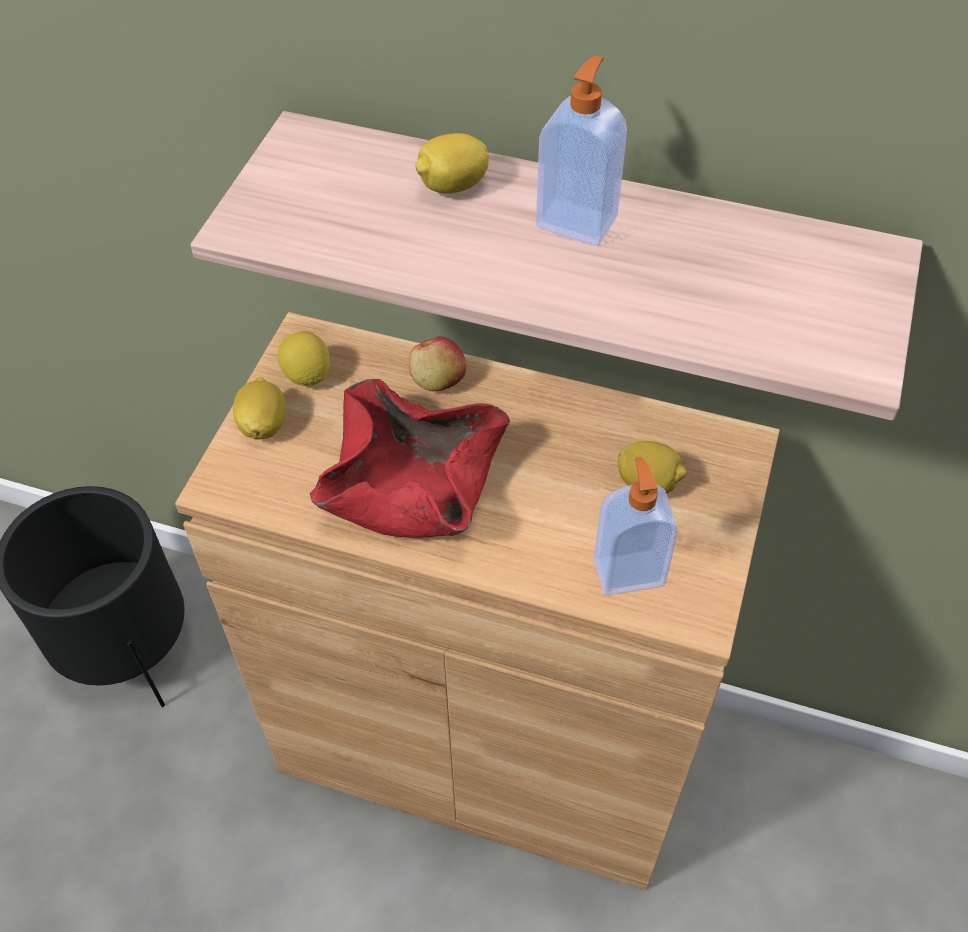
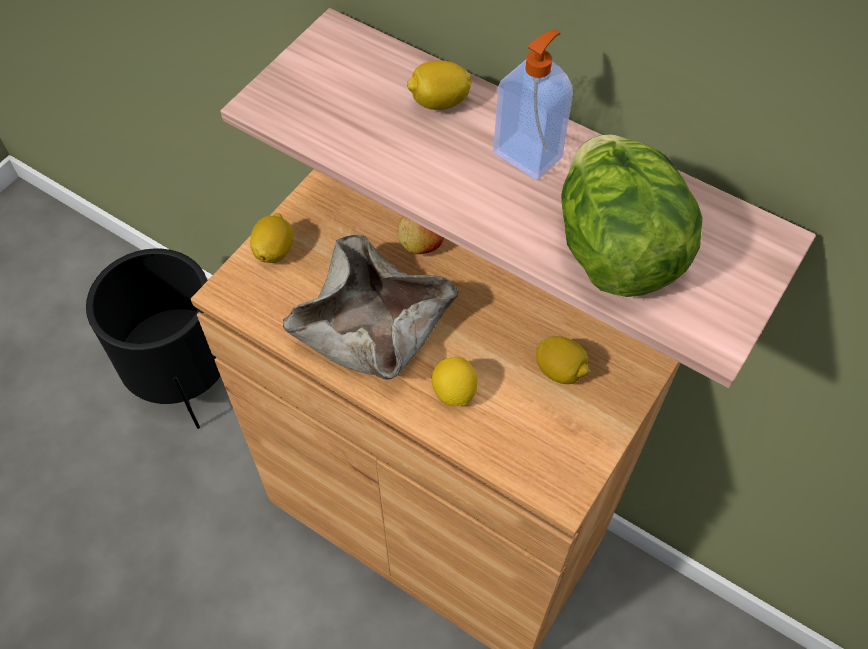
camera: 15 degrees right, 5 degrees up
(307, 375) = (320, 217): lemon -> lemon (454, 392)
(411, 483) = (372, 325): red bowl -> beige bowl
(628, 570) = (518, 439): soap dispenser -> none
(715, 301) = (615, 251): none -> lettuce

